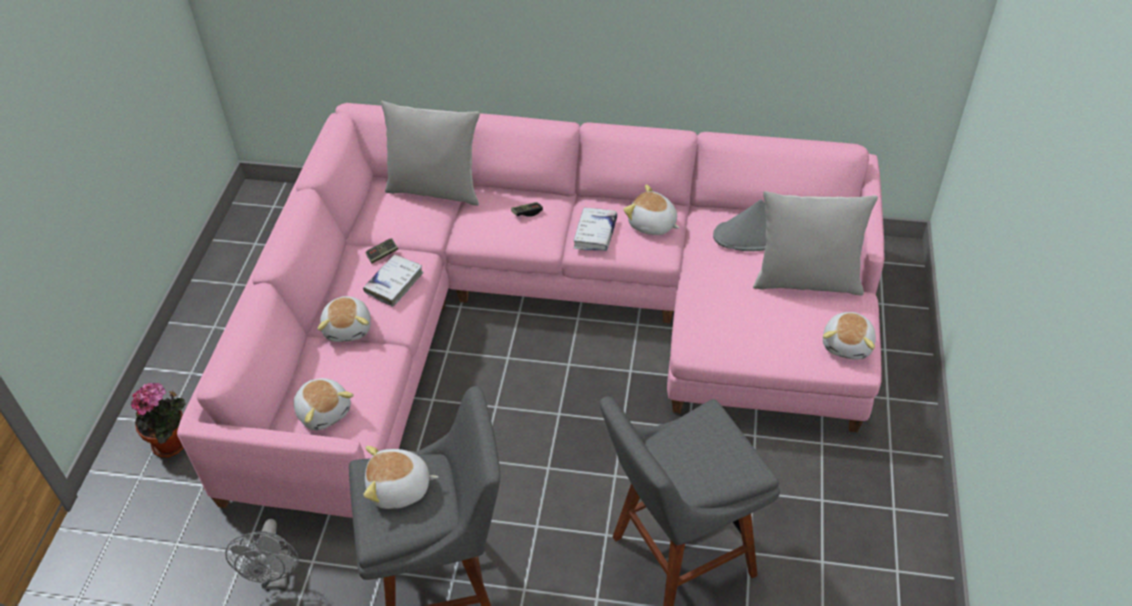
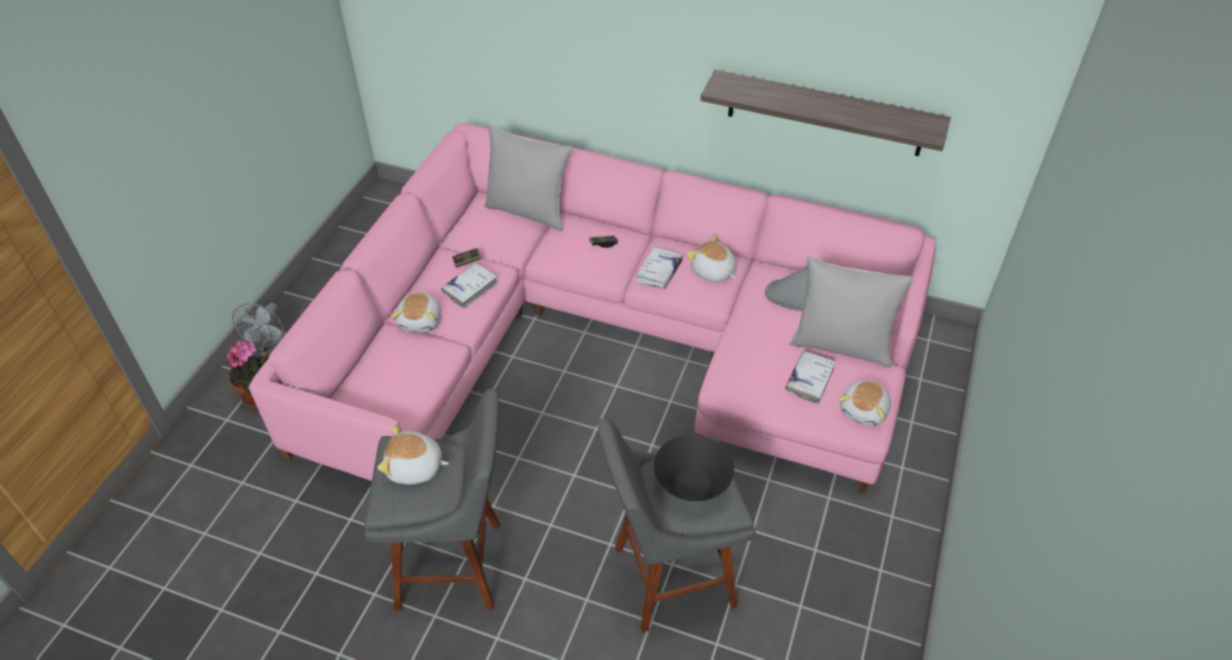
camera: 10 degrees right, 0 degrees up
(276, 577) = (316, 527): grey fan -> grey fan (272, 349)
(324, 411) = (381, 390): plush toy -> none
(704, 453) = (691, 485): none -> black bowl
(749, 38) = (825, 114): none -> shelf
(784, 322) = (809, 380): none -> white book

